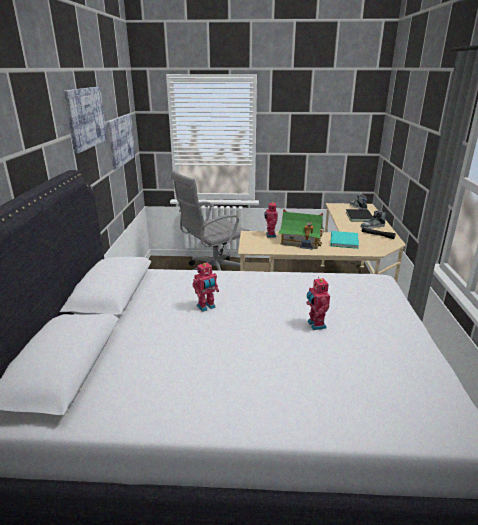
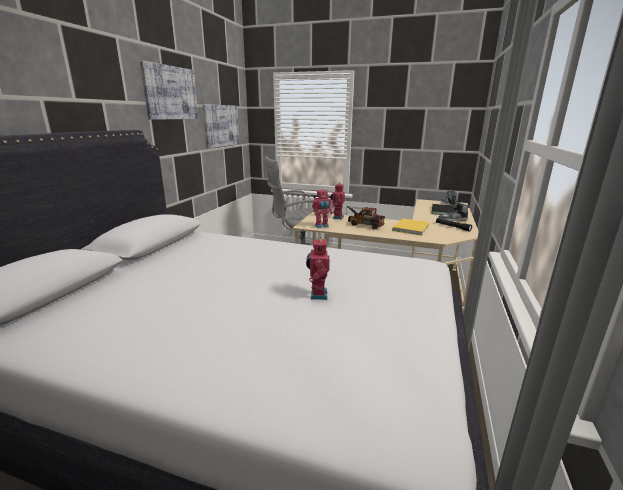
camera: 15 degrees right, 5 degrees down
(206, 307) = (221, 265): toy robot -> toy robot (321, 226)
(301, 242) = (363, 225): toy house -> toy truck
(343, 241) = (409, 228): turquoise book -> yellow book

